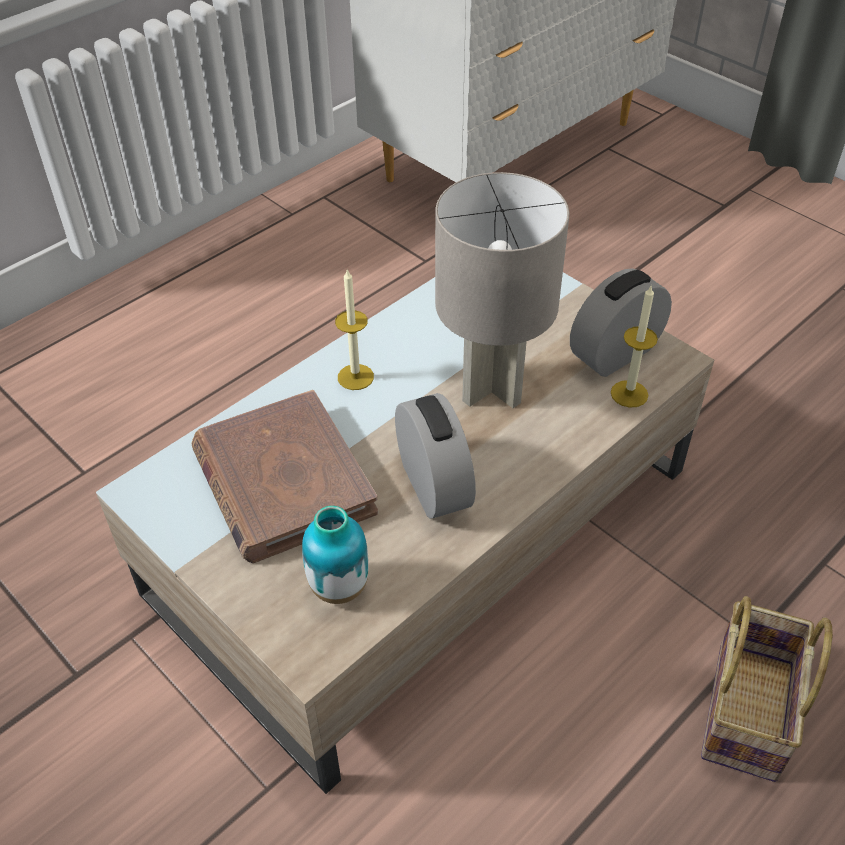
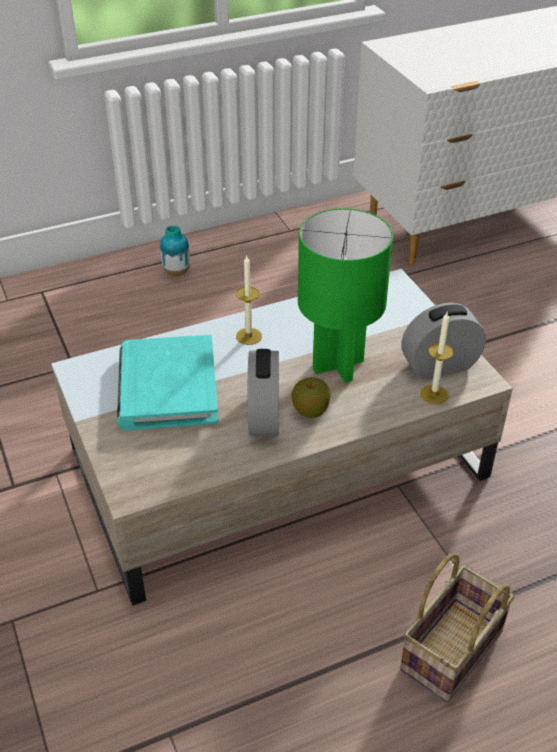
camera: 20 degrees right, 5 degrees down
(282, 481) = (167, 387): brown book -> turquoise book
(339, 587) = (169, 459): vase -> vase (176, 272)
(490, 386) = (337, 365): grey table lamp -> green table lamp
(490, 460) = (310, 411): none -> apple

